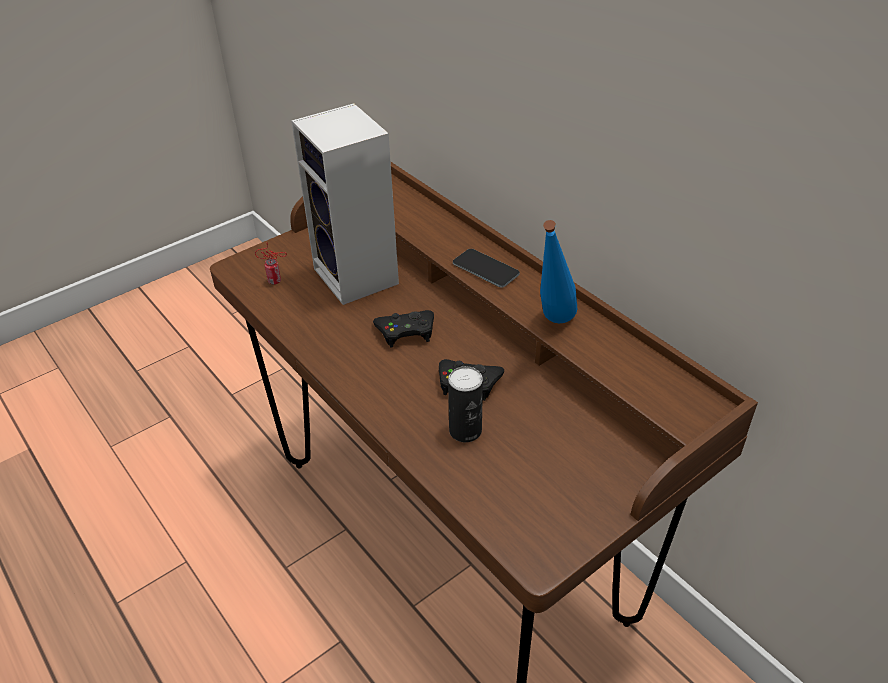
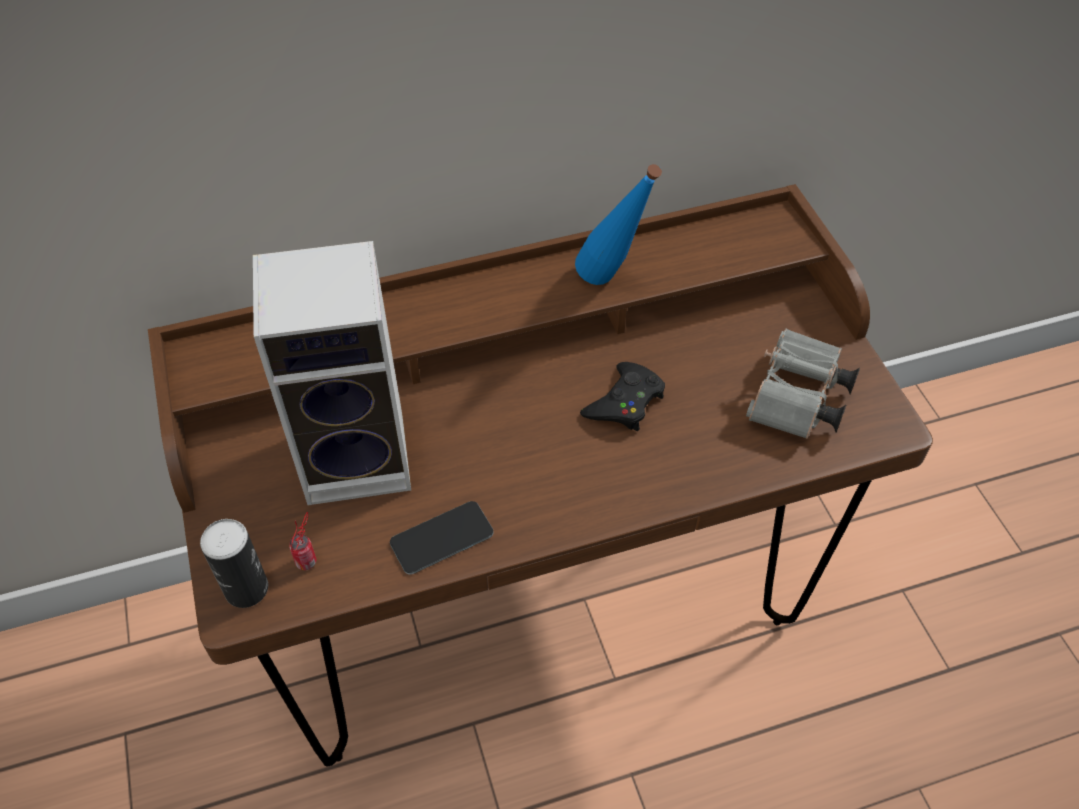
camera: 70 degrees left, 10 degrees up
(406, 331) = (504, 435): black game controller -> none
(465, 430) = (700, 429): can -> can (246, 589)
(485, 268) = (476, 306): phone -> phone (442, 538)
(528, 485) = (796, 401): none -> grey binoculars

